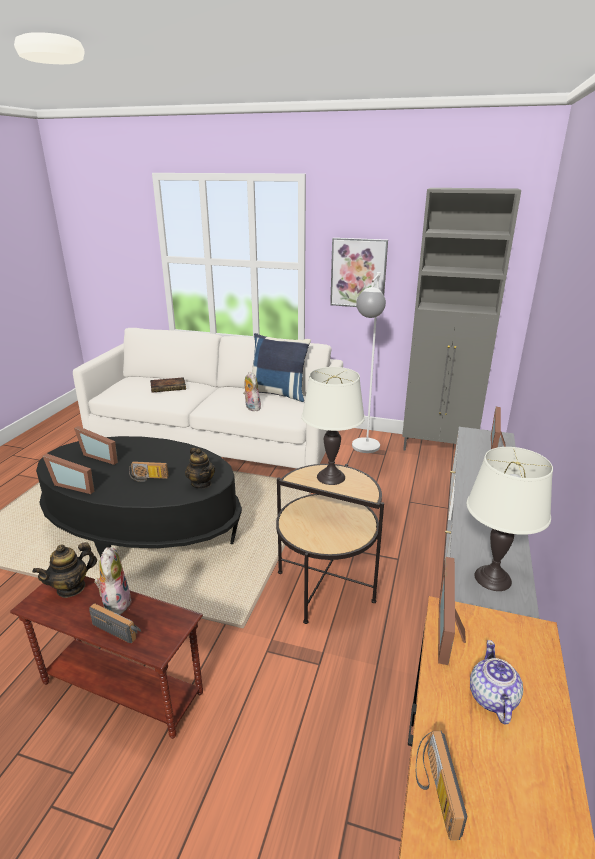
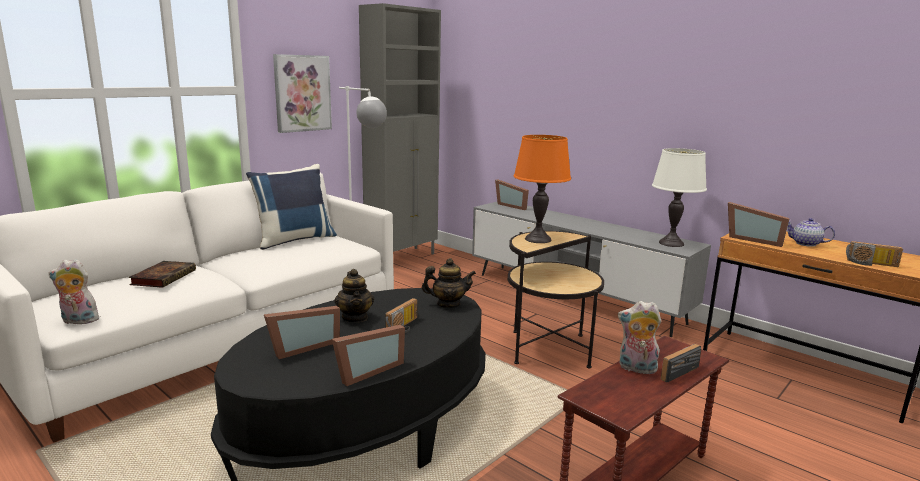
camera: 65 degrees left, 10 degrees down
(71, 587) = (601, 390): teapot -> teapot (355, 317)
(251, 407) = (310, 254): plush toy -> plush toy (78, 321)
(331, 477) = (538, 239): white table lamp -> orange table lamp

